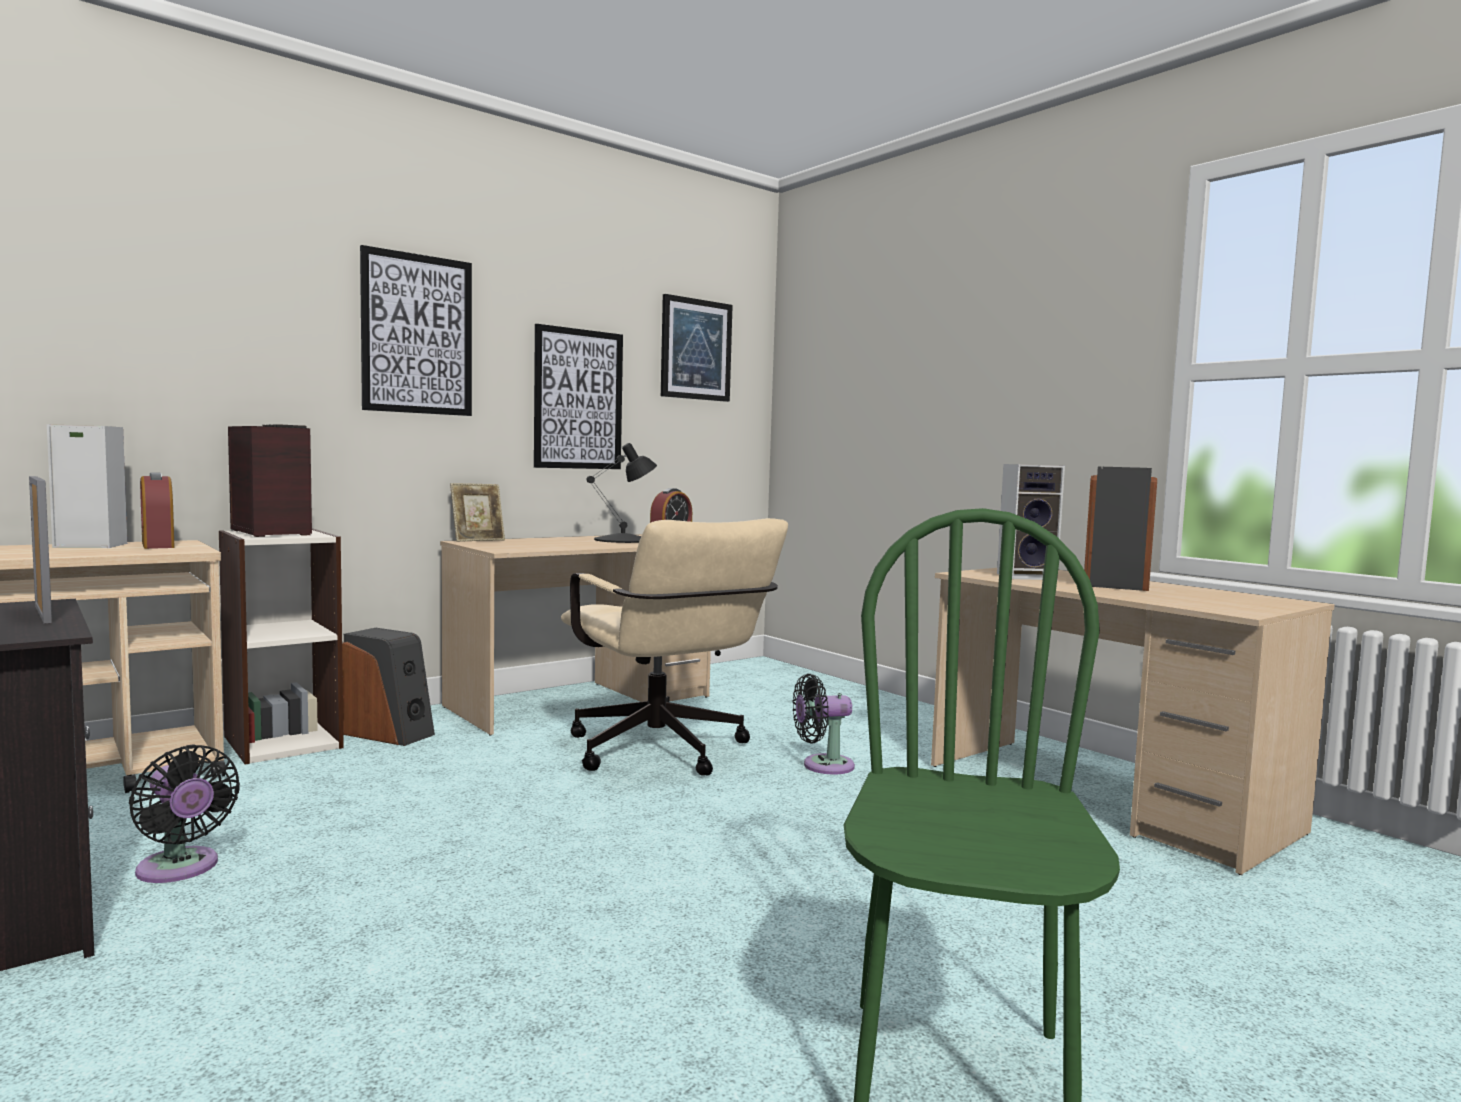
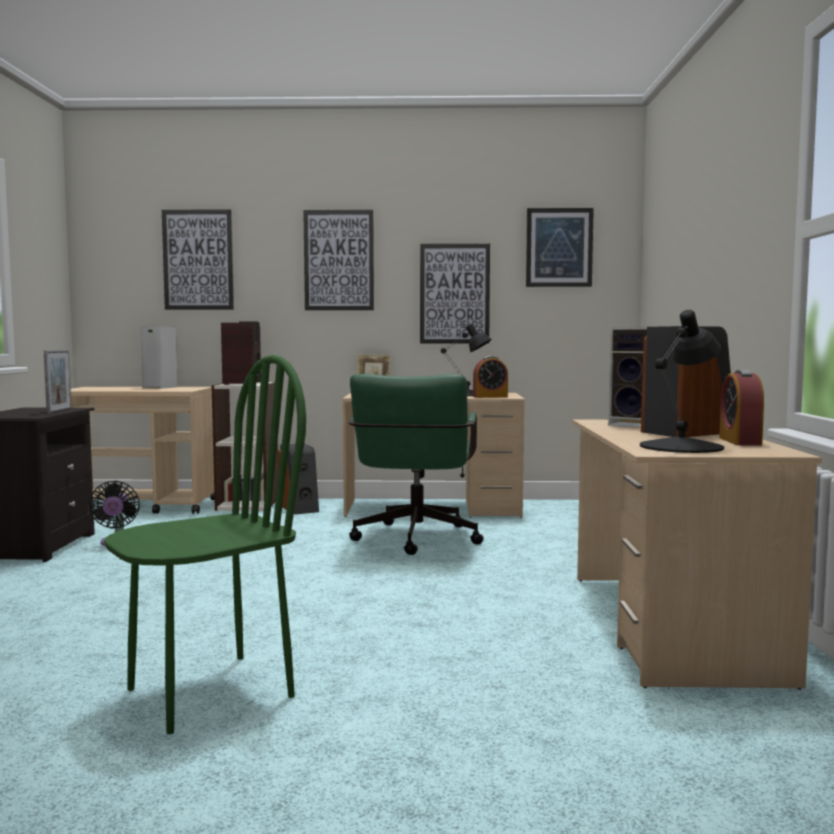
camera: 40 degrees right, 0 degrees up
(154, 304) = (198, 260): none -> picture
(158, 545) = (184, 388): alarm clock -> alarm clock (739, 441)
(664, 754) = (415, 541): beige office chair -> green office chair
(822, 766) = (498, 565): black fan -> none
(1214, 602) = (682, 446): none -> black table lamp

